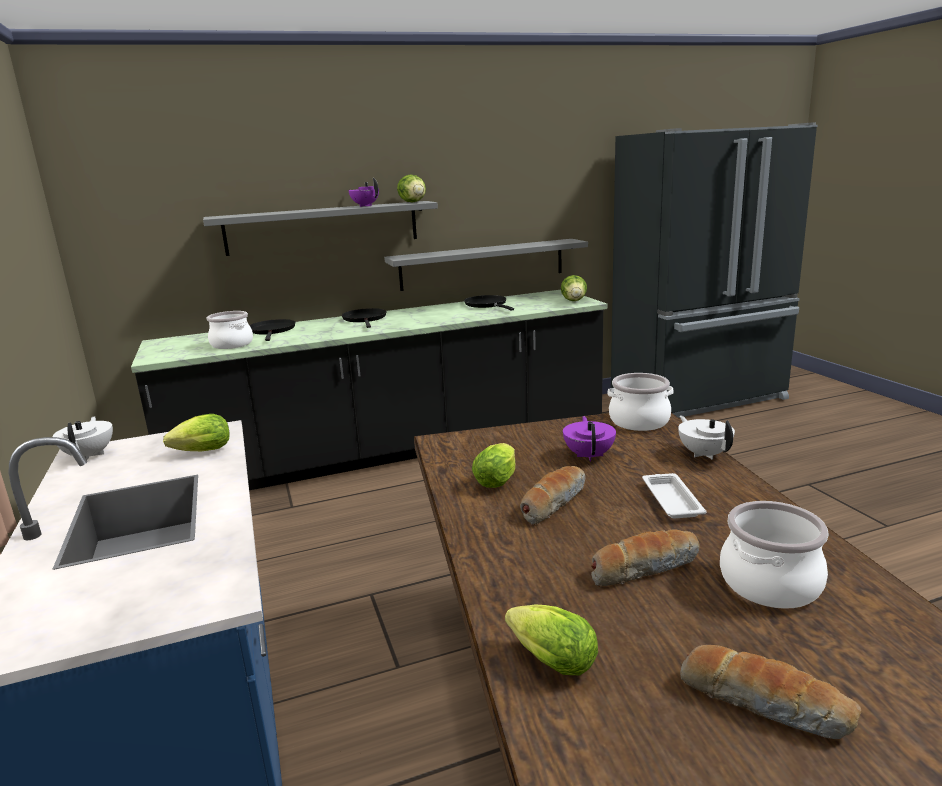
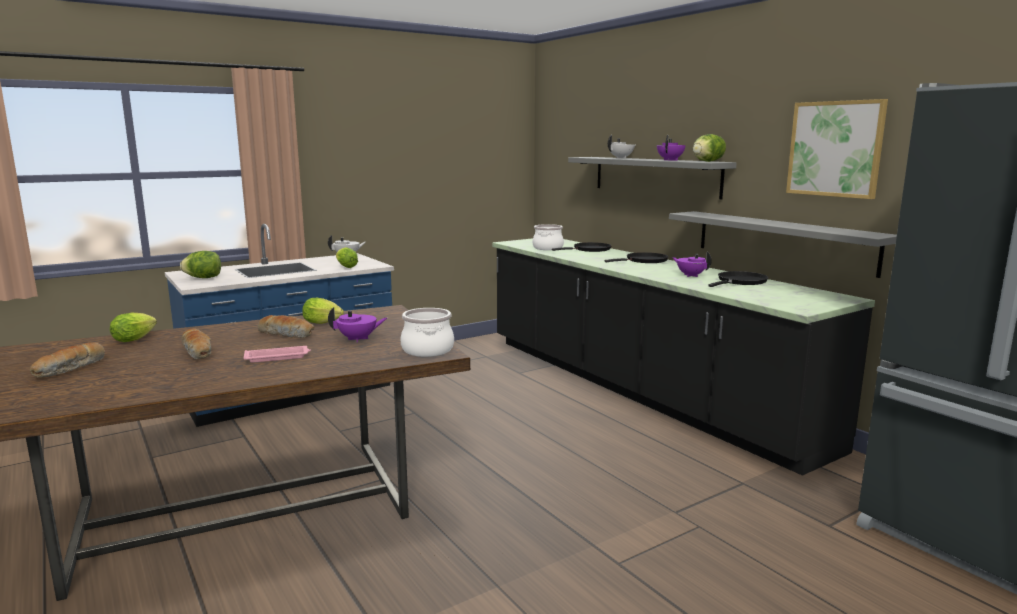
camera: 75 degrees right, 5 degrees down
(450, 313) = (691, 275): none -> purple teapot
(516, 180) = (835, 149): none -> picture
(574, 301) = (801, 305): lettuce -> lettuce (203, 278)
(671, 499) = (278, 357): white tray -> pink tray
(704, 454) = (353, 366): white teapot -> white teapot (621, 158)
(771, 584) = (160, 375): cooking pot -> none

